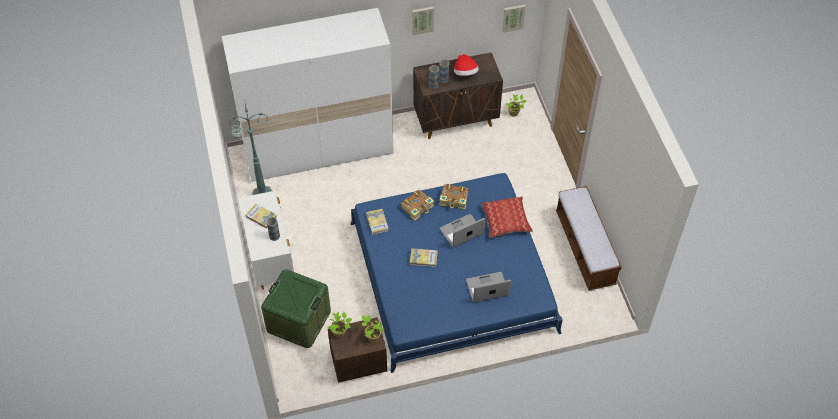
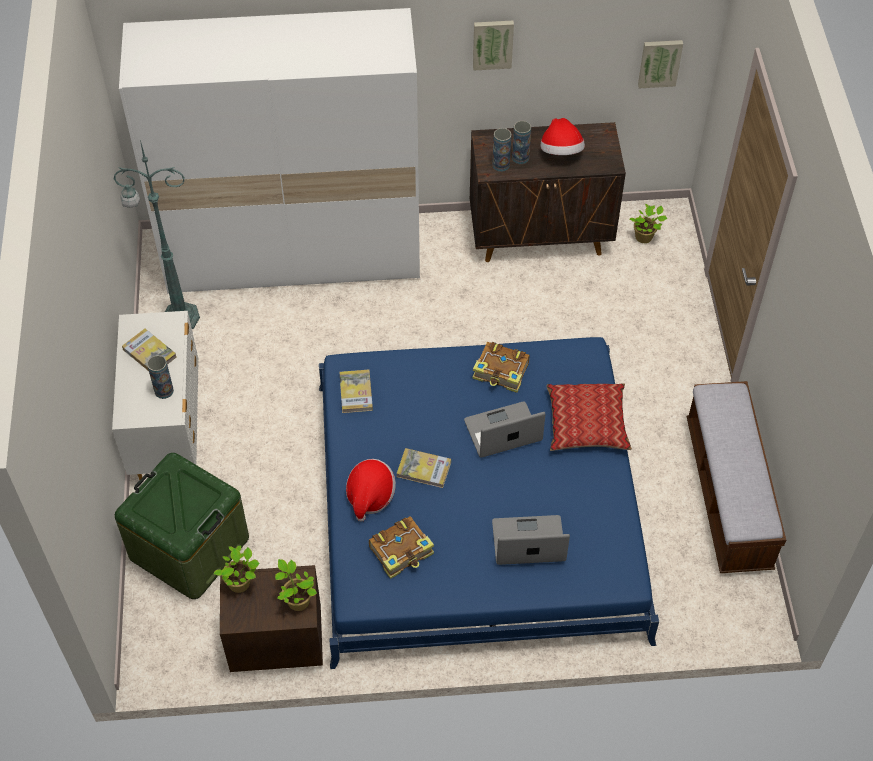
camera: 10 degrees right, 0 degrees up
(397, 276) = (370, 496): none -> hat
(417, 207) = (433, 376): book -> book (402, 551)

